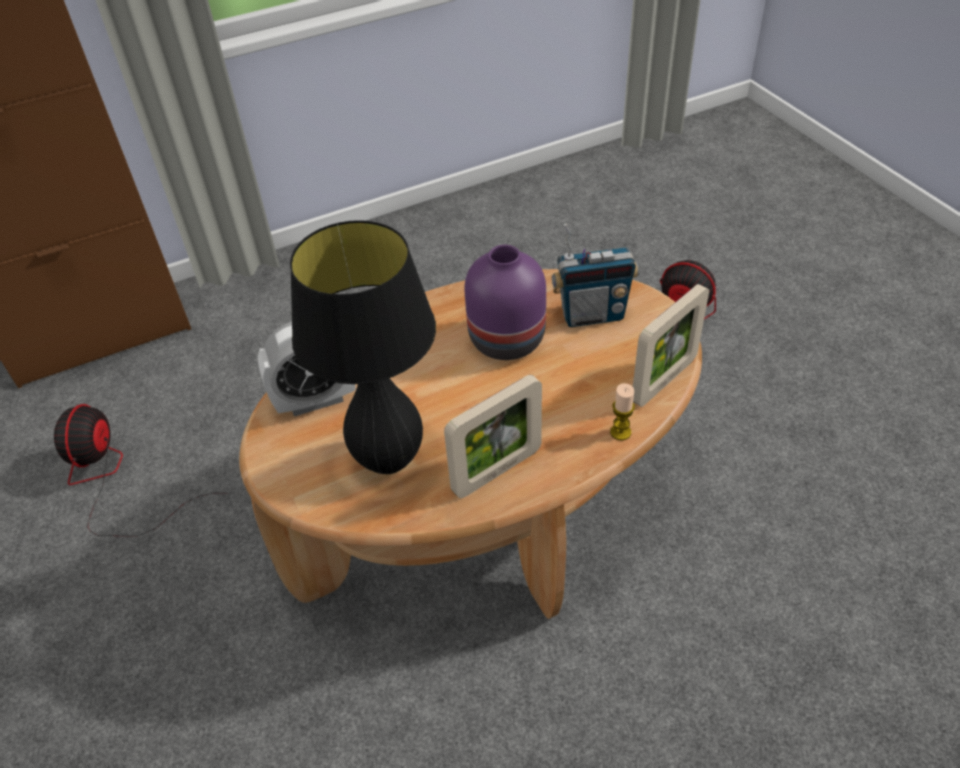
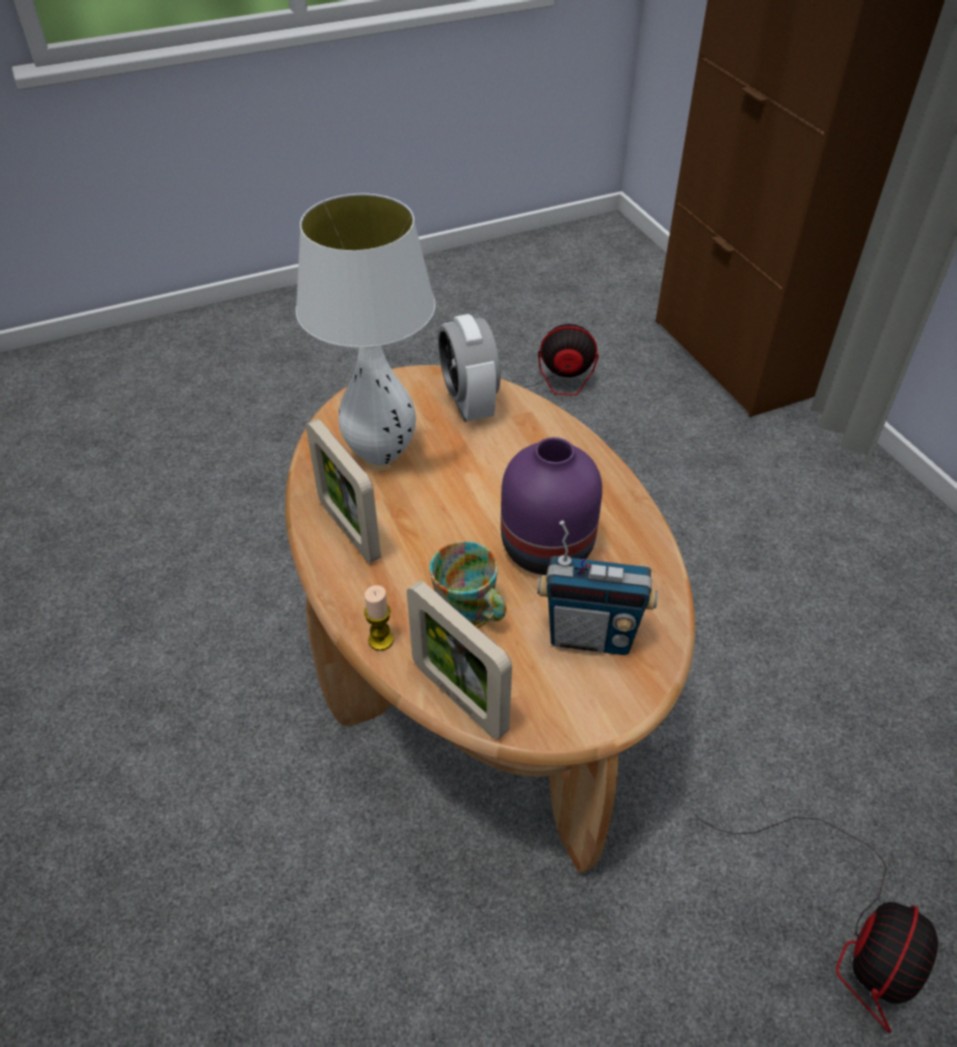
camera: 90 degrees right, 0 degrees up
(388, 460) = (381, 453): black table lamp -> white table lamp
(583, 380) = (471, 614): none -> mug
(592, 315) = (590, 636): radio -> radio turned 75 degrees counterclockwise

